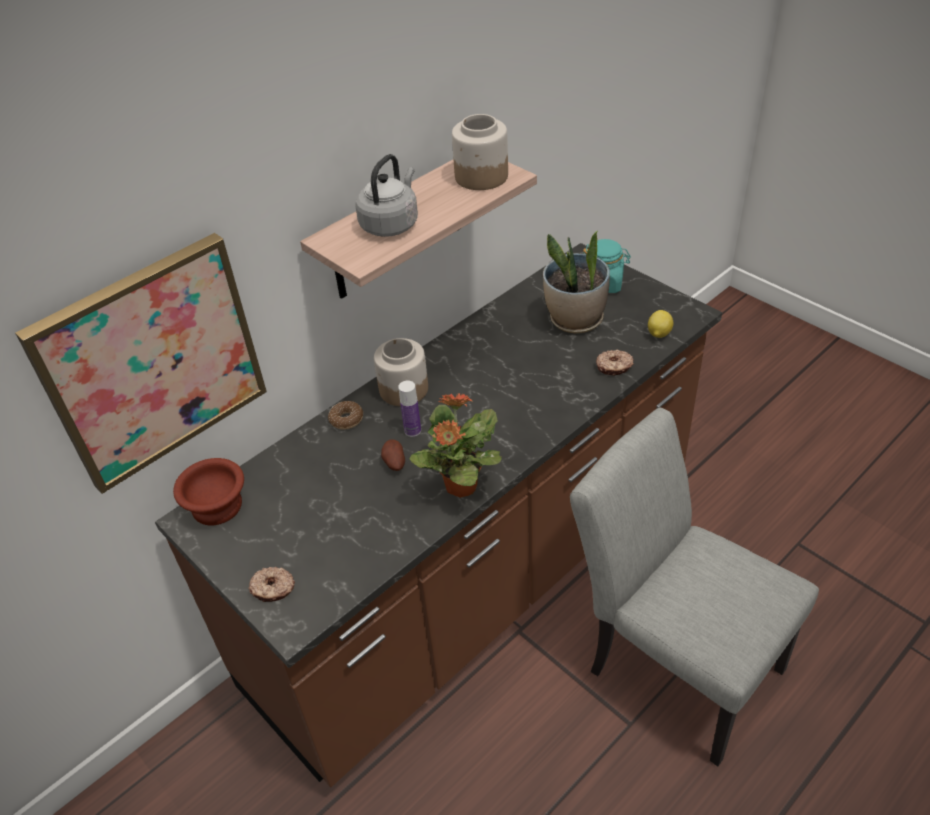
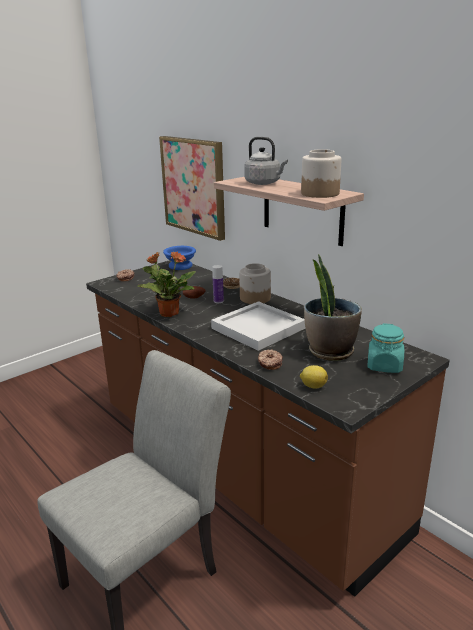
camera: 90 degrees right, 20 degrees down
(218, 507) = (179, 266): brown bowl -> blue bowl
(512, 381) = (258, 327): none -> white tray

